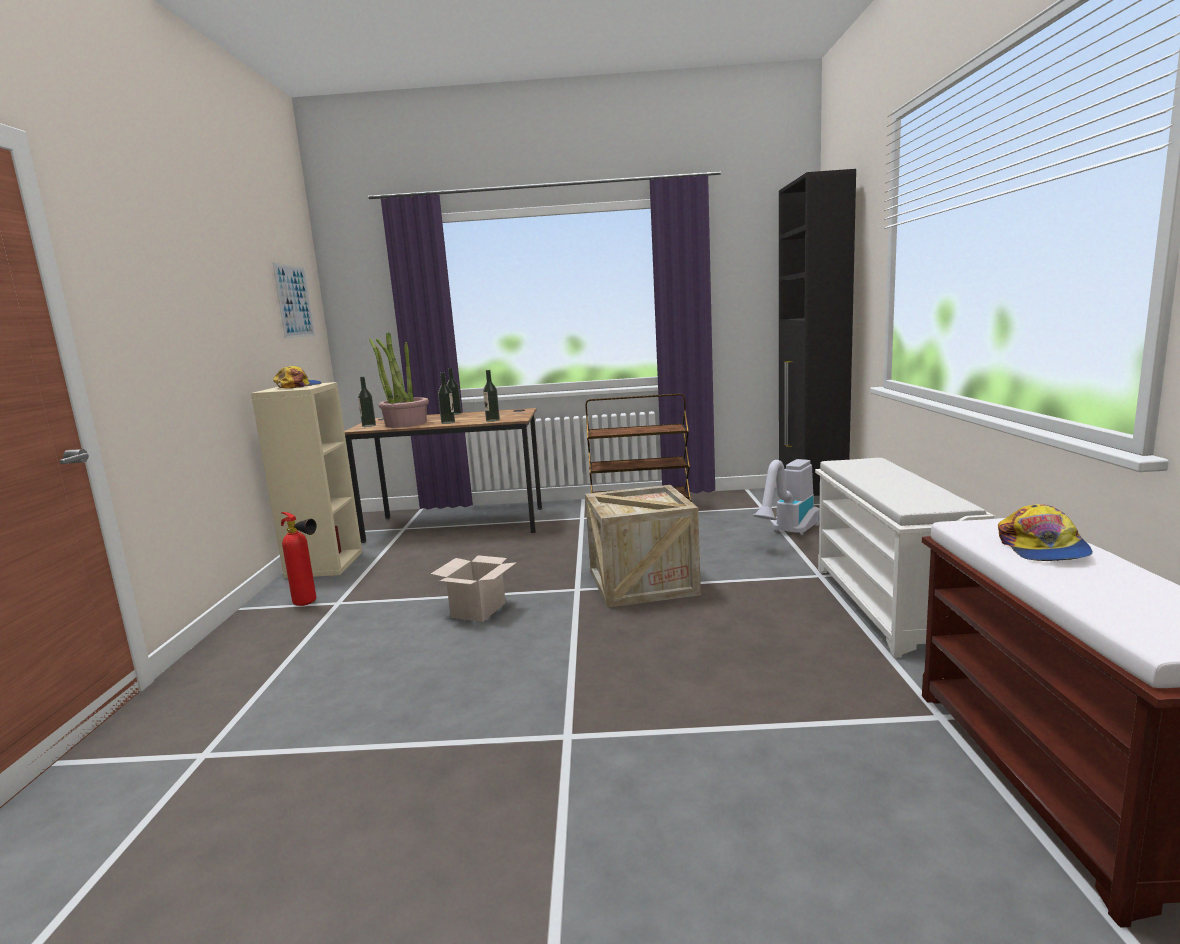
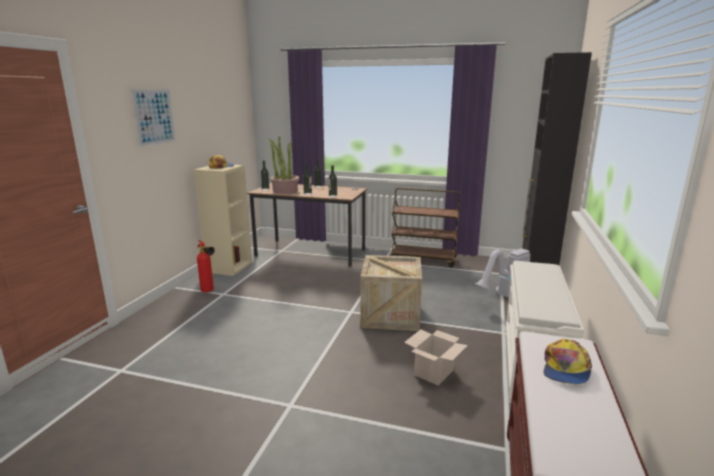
camera: 15 degrees right, 5 degrees up
(294, 301) = (231, 112): picture -> picture (154, 117)
(478, 609) = (290, 314): cardboard box -> cardboard box (433, 371)

